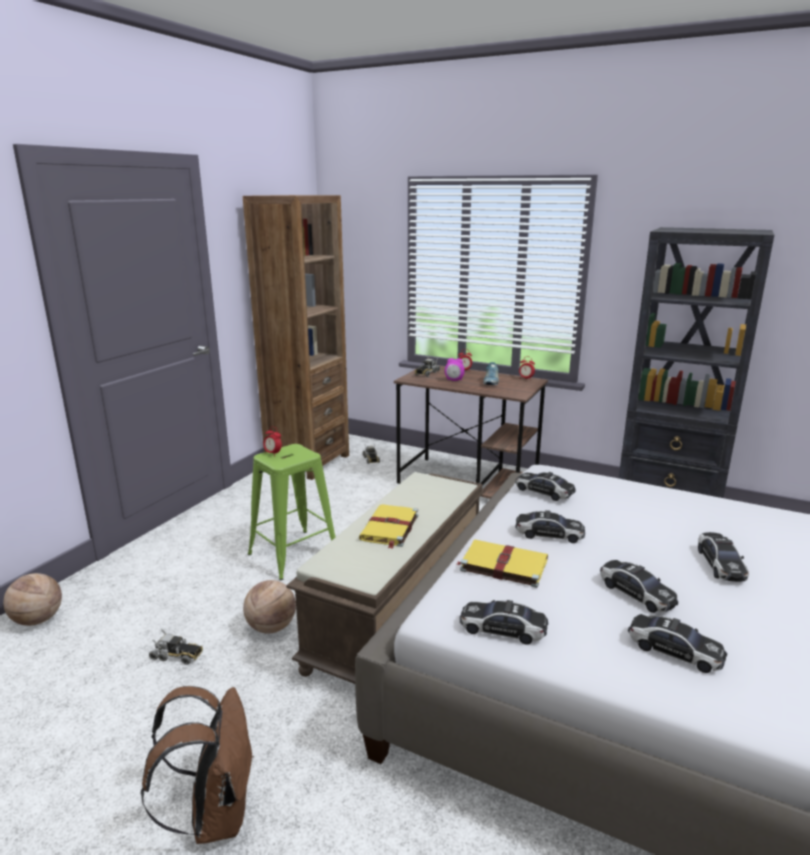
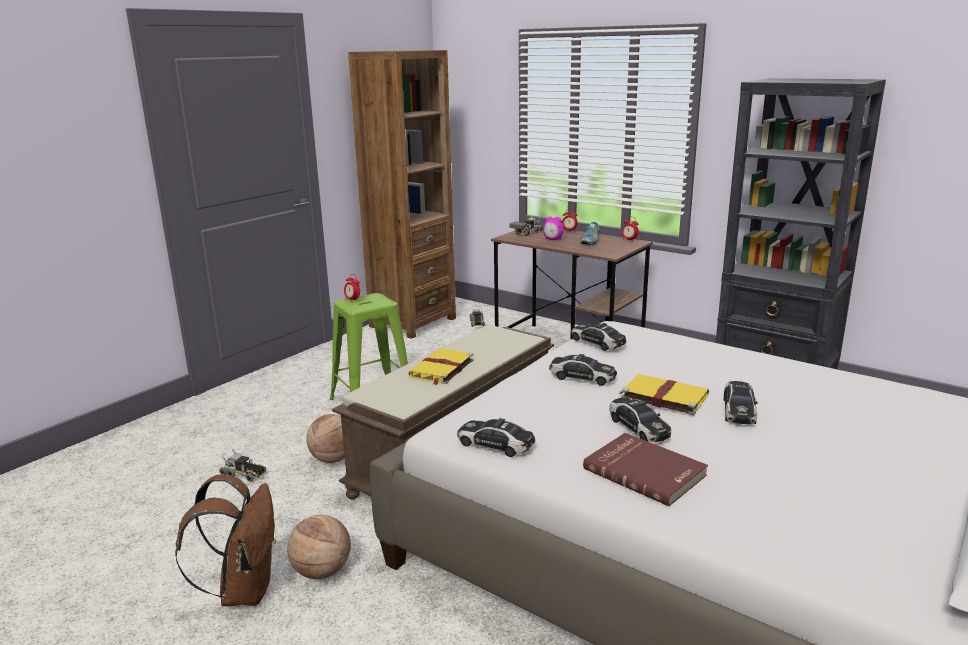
camera: 10 degrees right, 0 degrees up
(38, 620) = (134, 438): basketball -> basketball (322, 572)
(502, 565) = (522, 398): yellow book -> yellow book (663, 396)
(674, 650) = (645, 471): toy car -> red book

